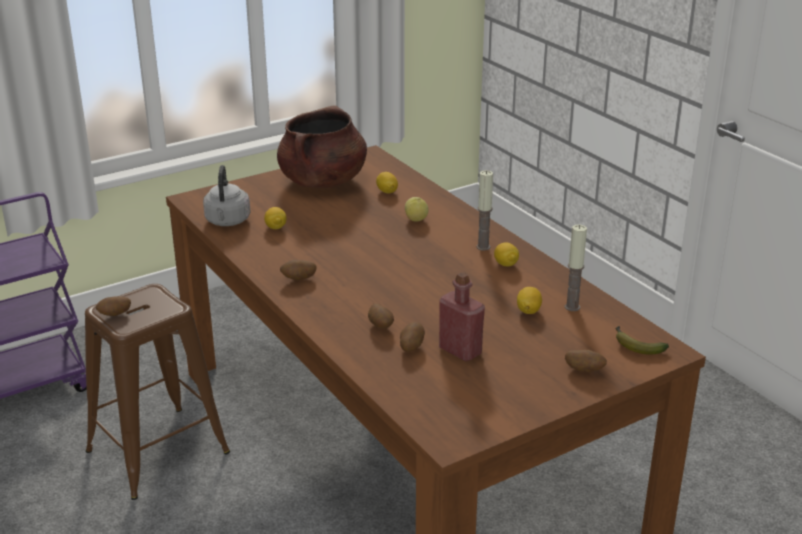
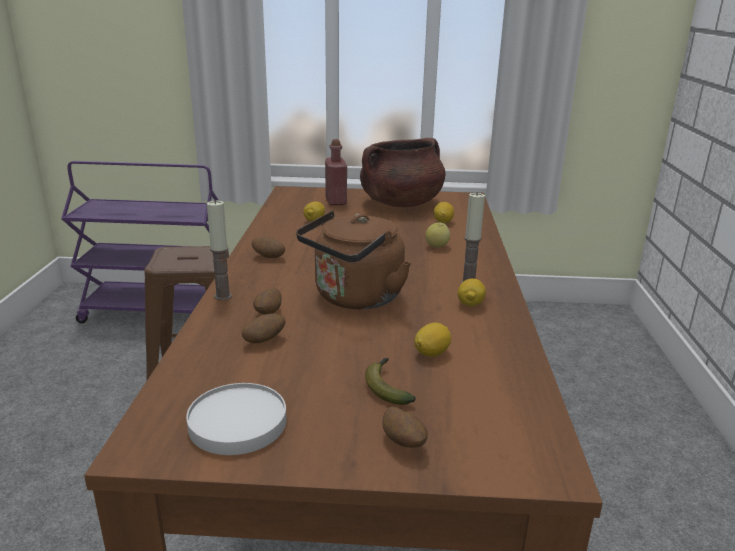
camera: 35 degrees right, 5 degrees down
(115, 315) = (167, 256): potato -> none
(227, 222) = (287, 208): grey kettle -> none
(423, 290) = (355, 298): none -> brown kettle
(460, 351) = (302, 362): red bottle -> red bottle (336, 201)
(480, 402) = (237, 422): none -> white plate
(572, 307) = (487, 368): candle -> candle (223, 296)
(636, 345) = (512, 442): banana -> banana (387, 386)

